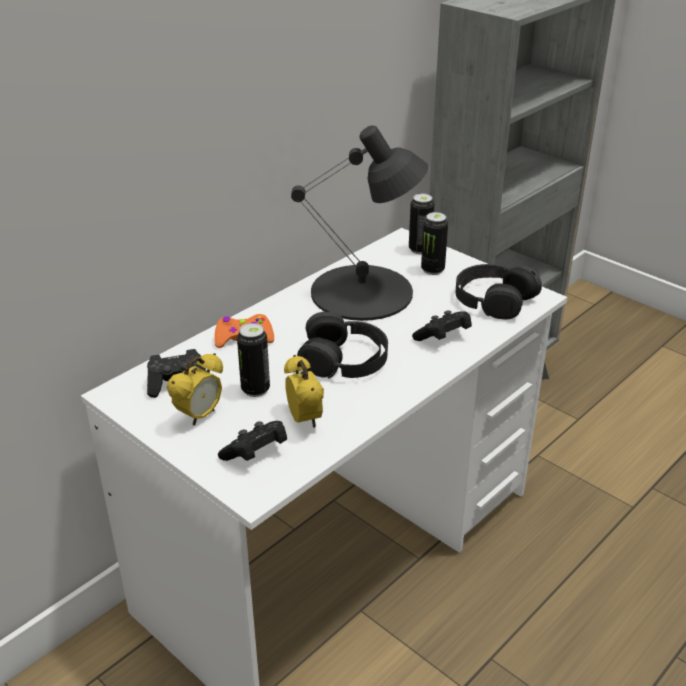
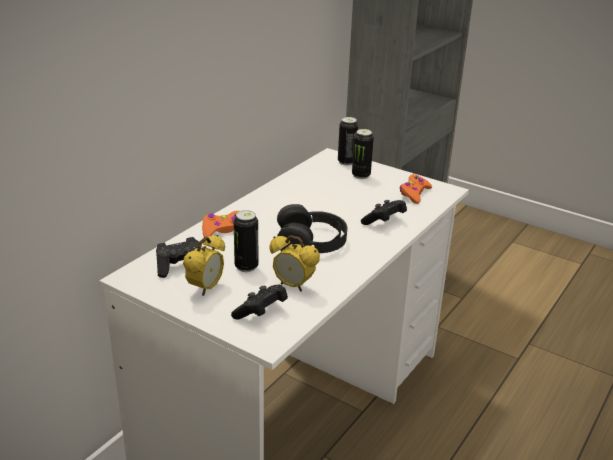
camera: 10 degrees left, 5 degrees down
(304, 420) = (293, 286): alarm clock -> alarm clock turned 150 degrees clockwise
(363, 293) = (312, 194): black table lamp -> none
(493, 299) = (414, 193): black headphones -> orange game controller

